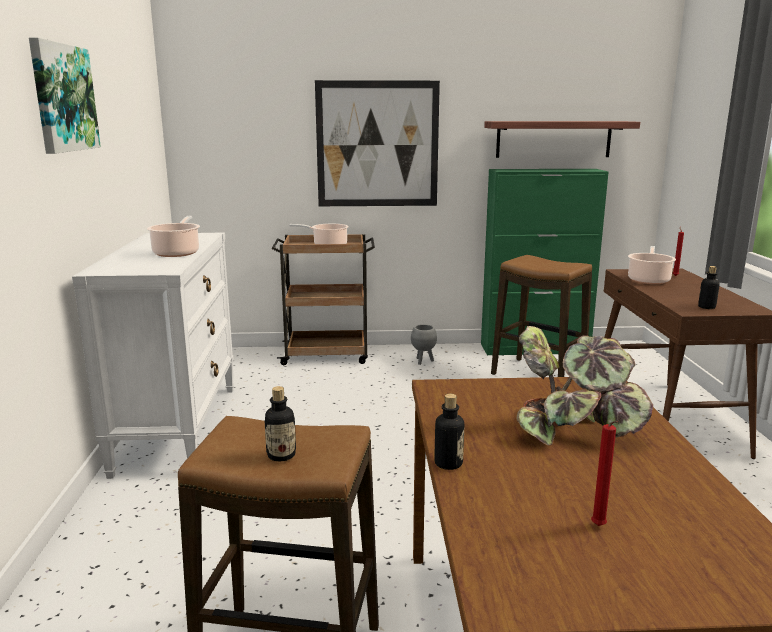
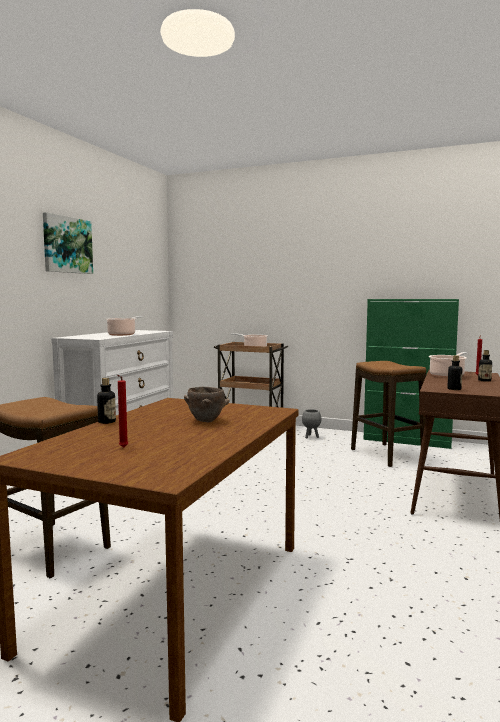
camera: 25 degrees right, 10 degrees down
(281, 455) = (37, 409): bottle -> bottle (484, 380)
(377, 144) = (293, 282): picture -> none
(553, 139) = (423, 277): shelf -> none
(575, 429) = (206, 421): potted plant -> brown bowl

